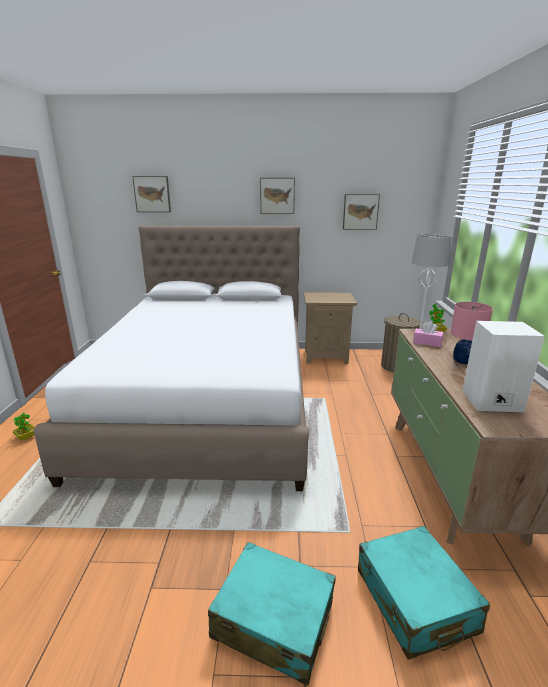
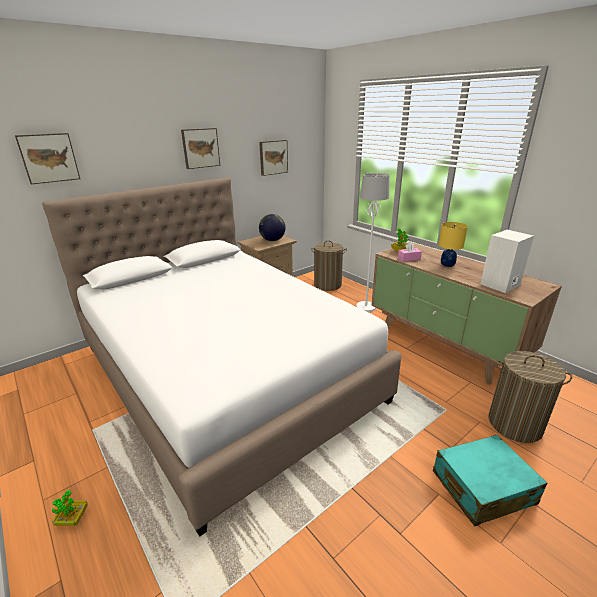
camera: 40 degrees left, 5 degrees up
(335, 298) = (272, 240): none -> globe
(414, 600) = (515, 424): turquoise suitcase -> laundry basket
(462, 361) = (446, 265): pink table lamp -> yellow table lamp

